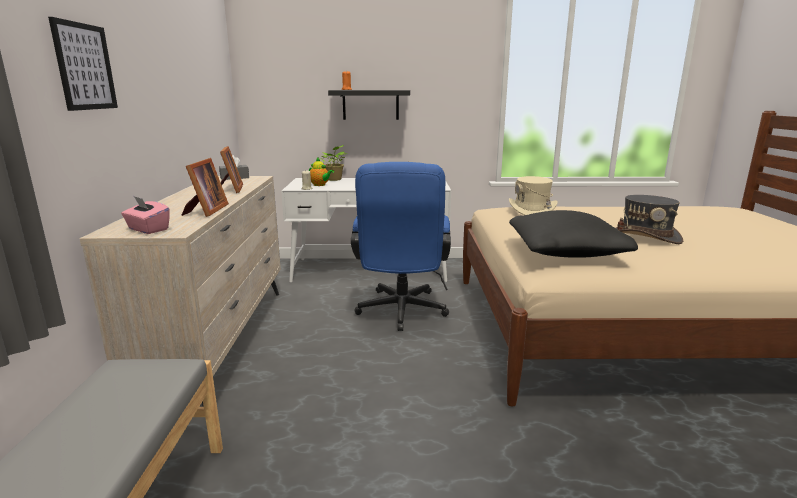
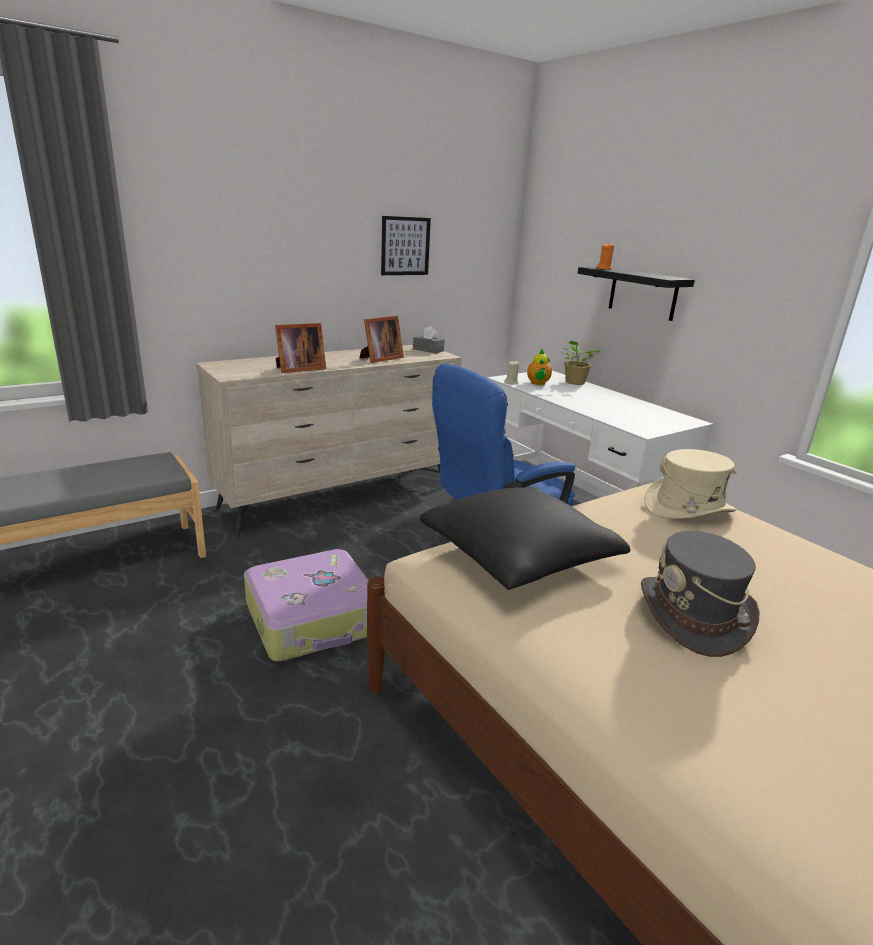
camera: 55 degrees right, 5 degrees up
(85, 67) = (241, 234): picture -> picture (405, 246)
(148, 229) = (229, 369): pink tissue box -> none
(400, 408) = (314, 619): none -> suitcase

